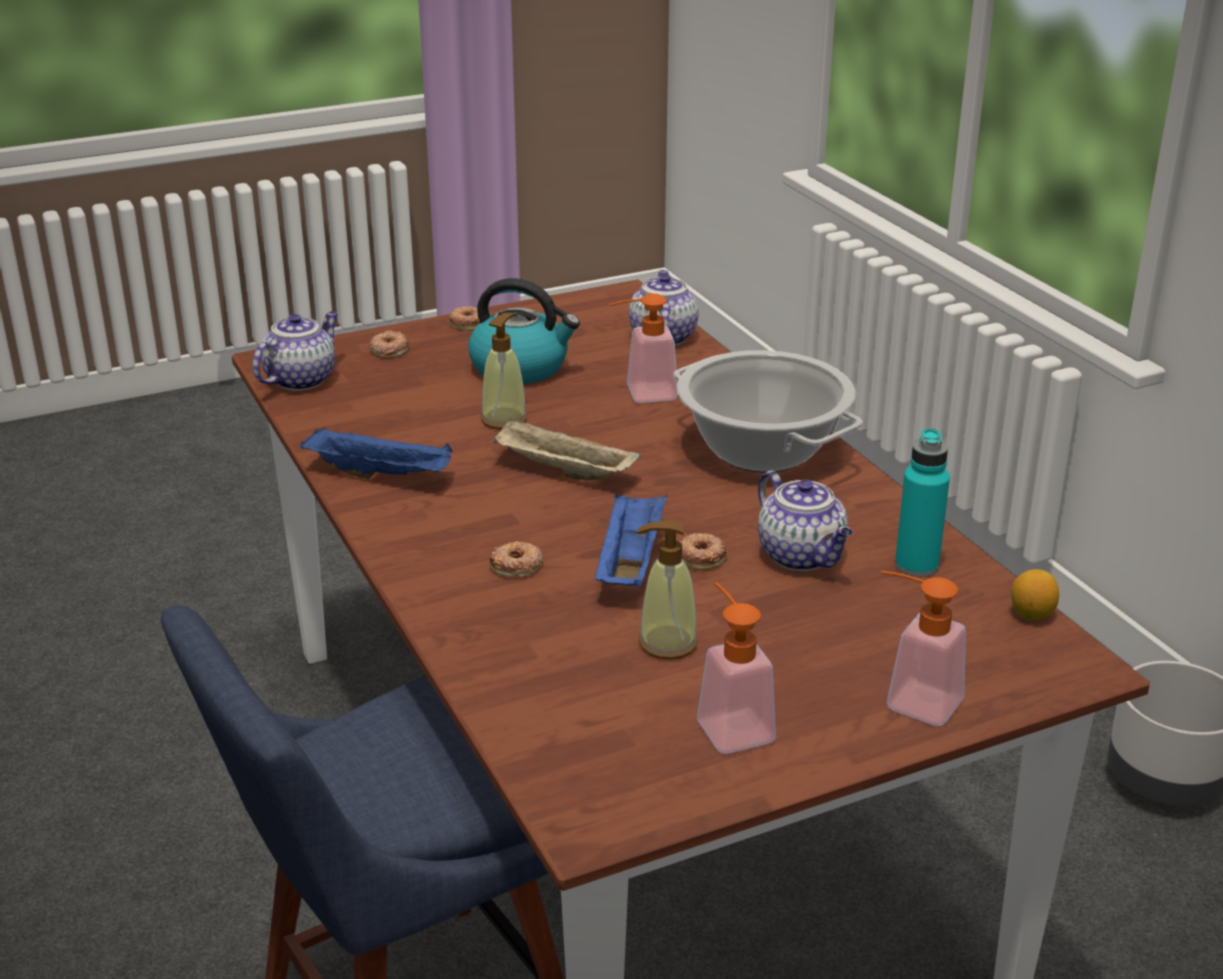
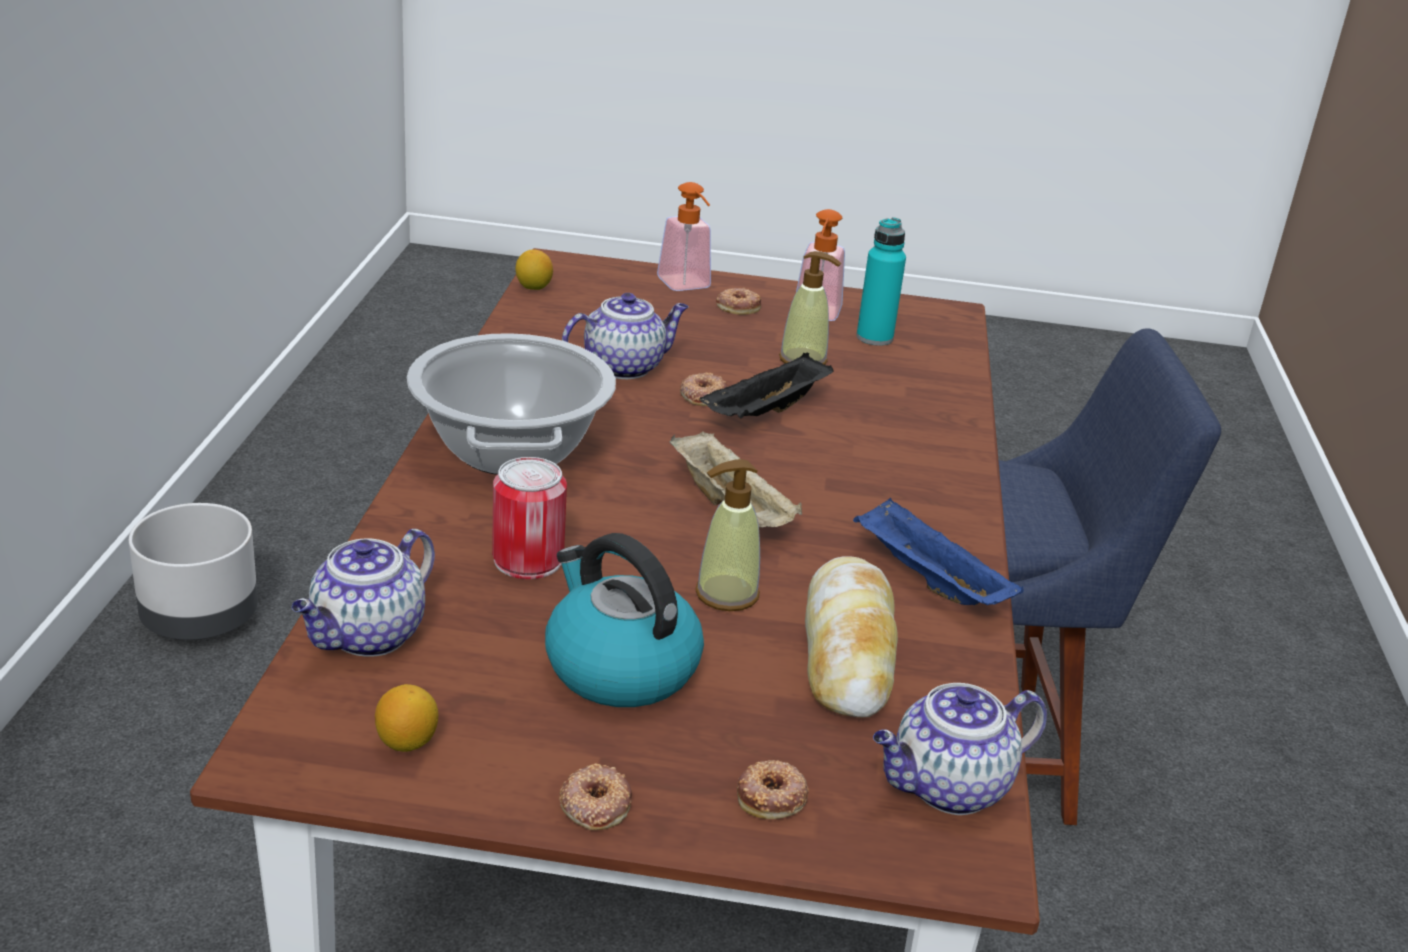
camera: 150 degrees left, 0 degrees up
(402, 417) = (847, 651): none -> bread
(517, 565) = (864, 445): donut -> donut (738, 306)
(578, 313) = (407, 742): none -> lemon
(630, 562) = (766, 413): blue tray -> black tray
(642, 394) = (528, 560): soap dispenser -> can
(802, 556) = (624, 366): teapot -> teapot turned 60 degrees clockwise
(916, 565) = (552, 332): turquoise bottle -> turquoise bottle (874, 338)

